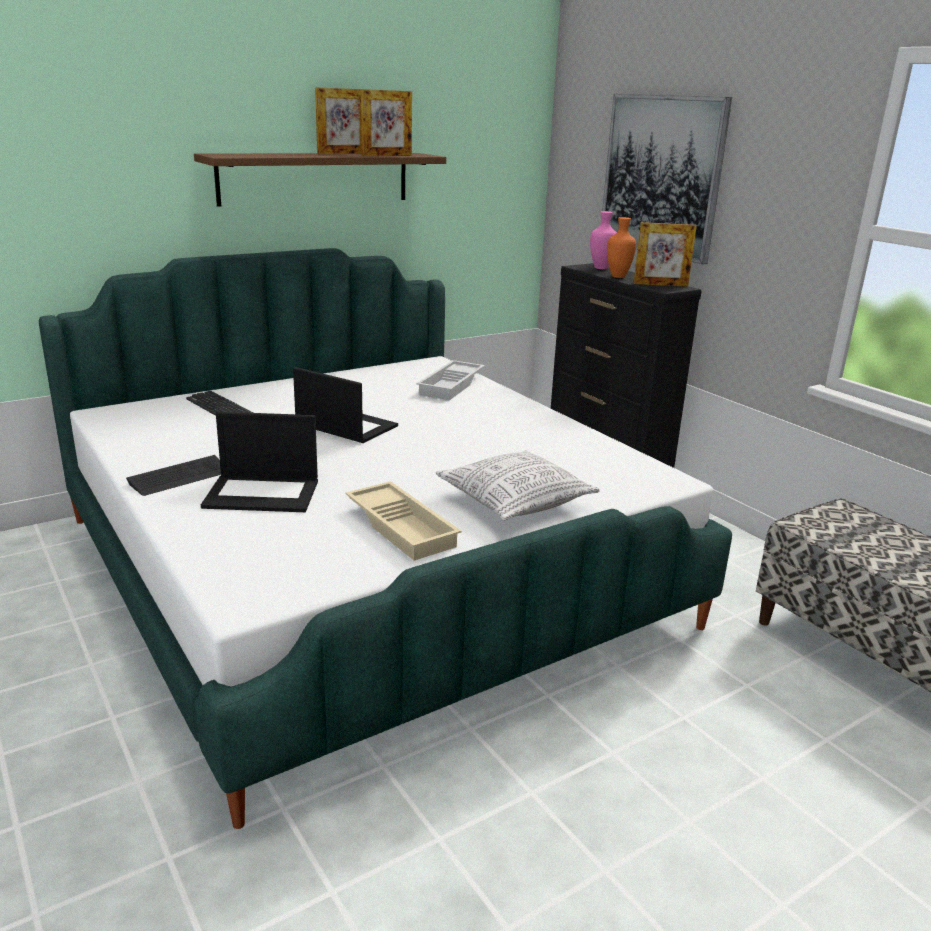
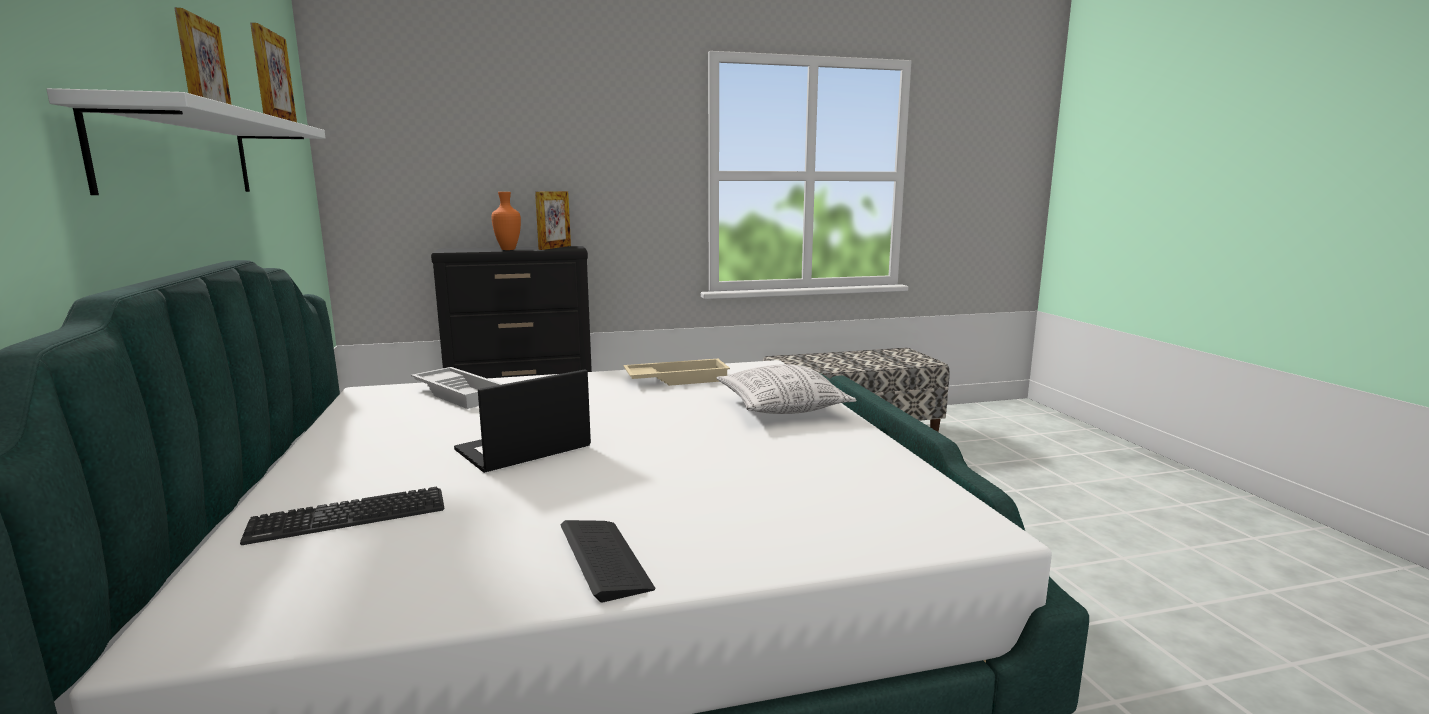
camera: 70 degrees left, 10 degrees down
(263, 493) = (701, 505): laptop -> none
(315, 178) = (179, 153): brown shelf -> white shelf
(403, 527) = (819, 449): beige tray -> beige tray (677, 379)
(600, 268) = (464, 249): pink vase -> none
(661, 176) = (503, 154): picture -> none

